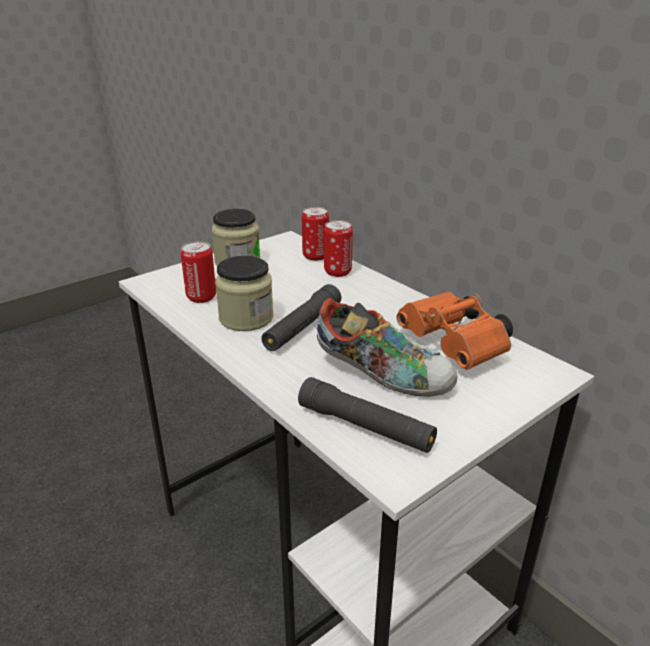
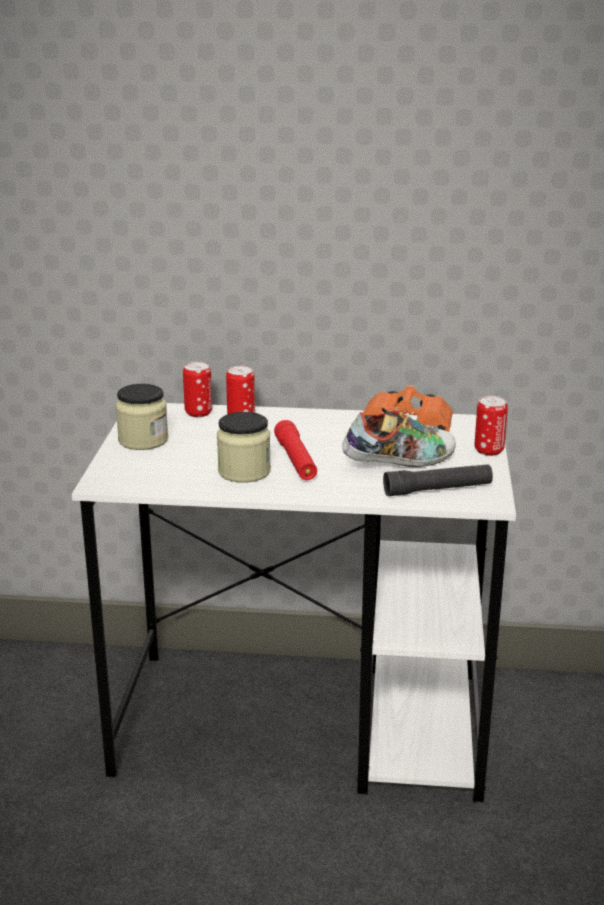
camera: 45 degrees left, 5 degrees down
(201, 297) = (176, 474): can -> can (489, 450)
(302, 327) = (296, 460): black flashlight -> red flashlight

